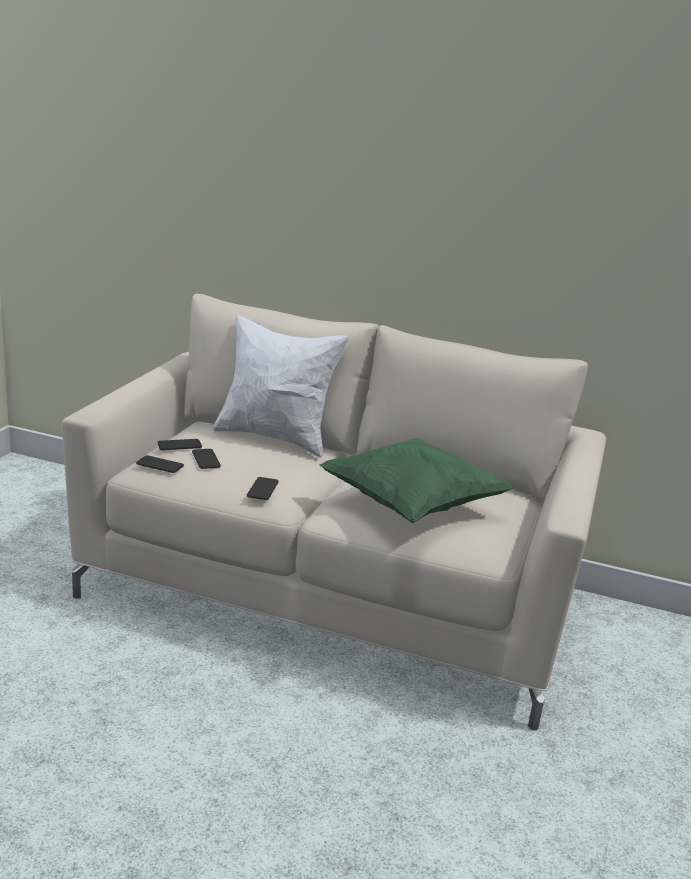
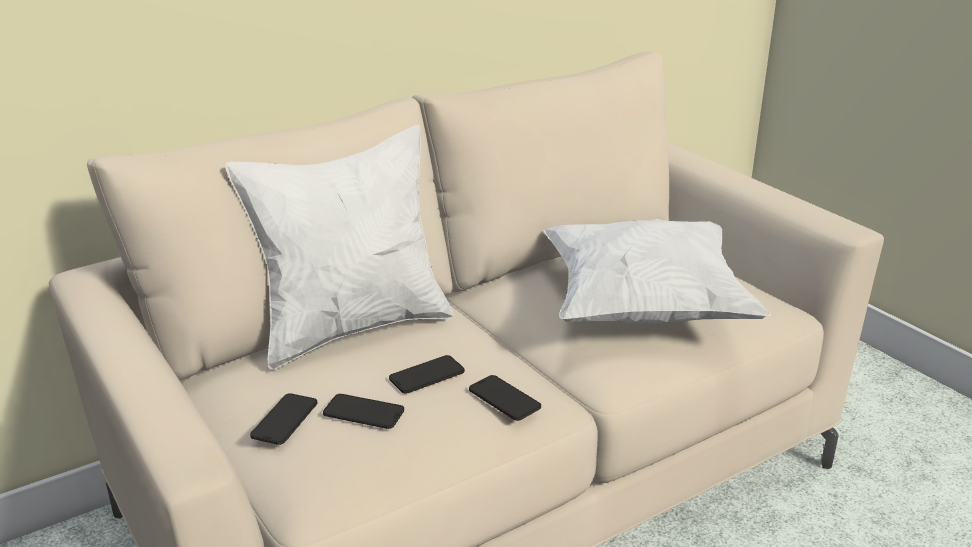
camera: 50 degrees left, 5 degrees up
(160, 465) = (331, 465): phone -> phone (427, 375)
(411, 505) = (644, 308): green pillow -> white pillow

